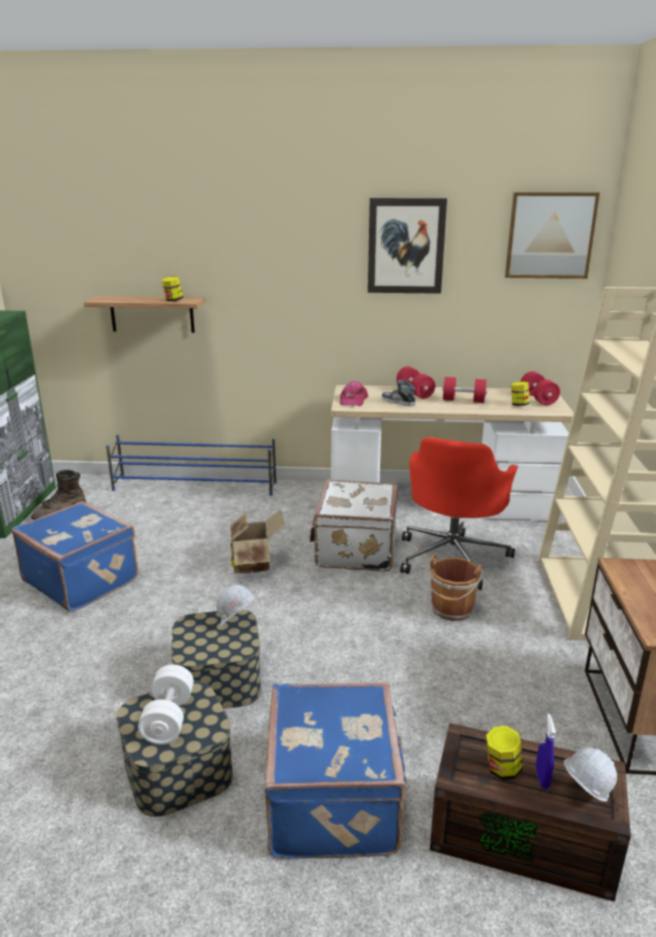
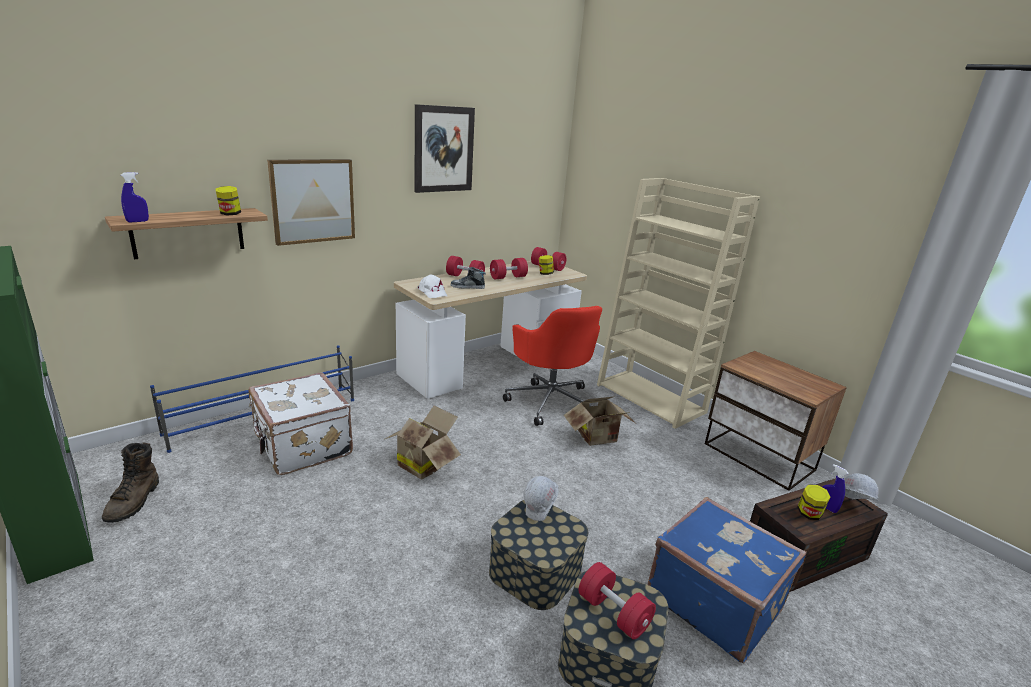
camera: 45 degrees left, 0 degrees up
(82, 580) = (277, 556): blue suitcase -> none
(103, 301) = (137, 221): none -> blue spray bottle
(168, 718) = (613, 613): white dumbbell -> red dumbbell
(352, 400) = (432, 292): pink cap -> white cap
(354, 549) = (482, 421): white suitcase -> white suitcase (301, 446)
(452, 610) = (599, 438): brown bucket -> cardboard box
(550, 235) = (538, 140): picture -> picture (313, 201)

